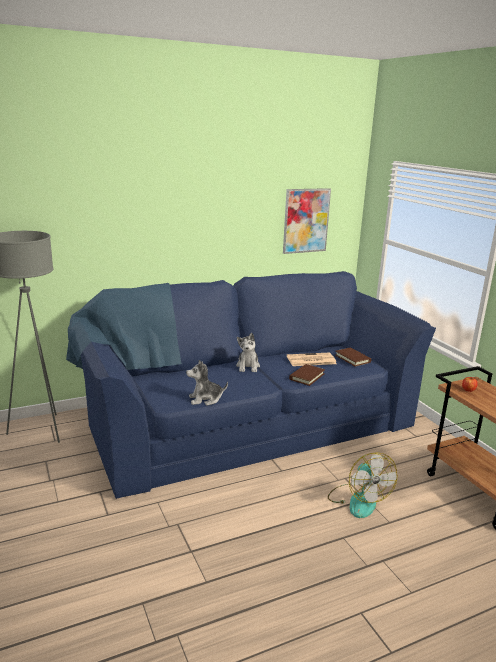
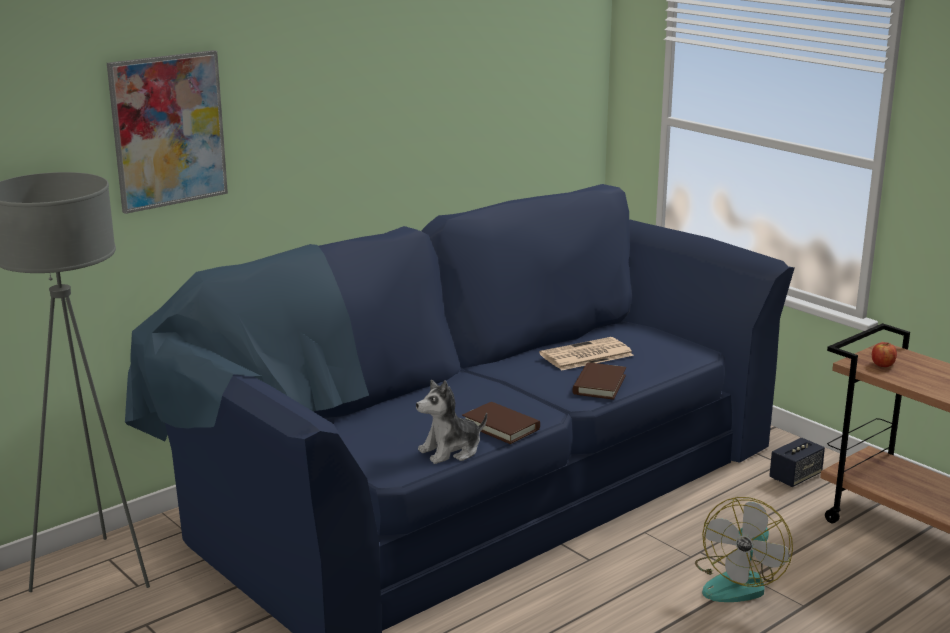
camera: 15 degrees left, 0 degrees up
(248, 366) = (485, 382): plush toy -> none
(306, 220) = (520, 96): picture -> picture (168, 130)
(352, 358) = (655, 342): brown book -> brown book (501, 426)
(358, 500) = (739, 582): fan -> fan turned 60 degrees clockwise
(421, 445) = (795, 477): none -> speaker

